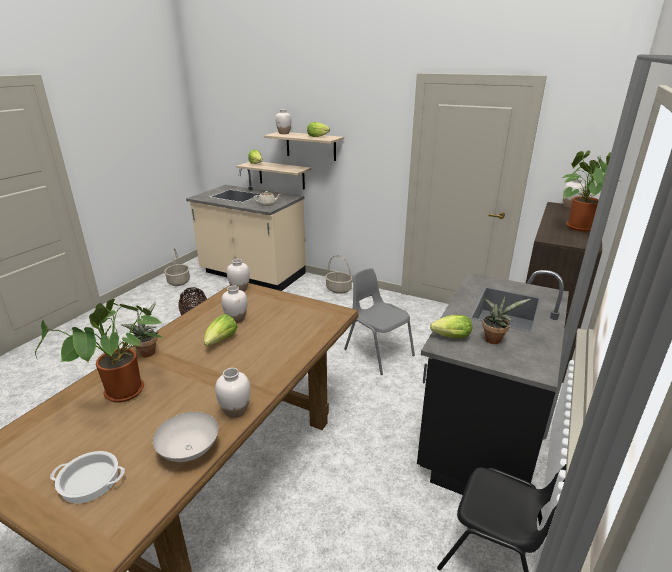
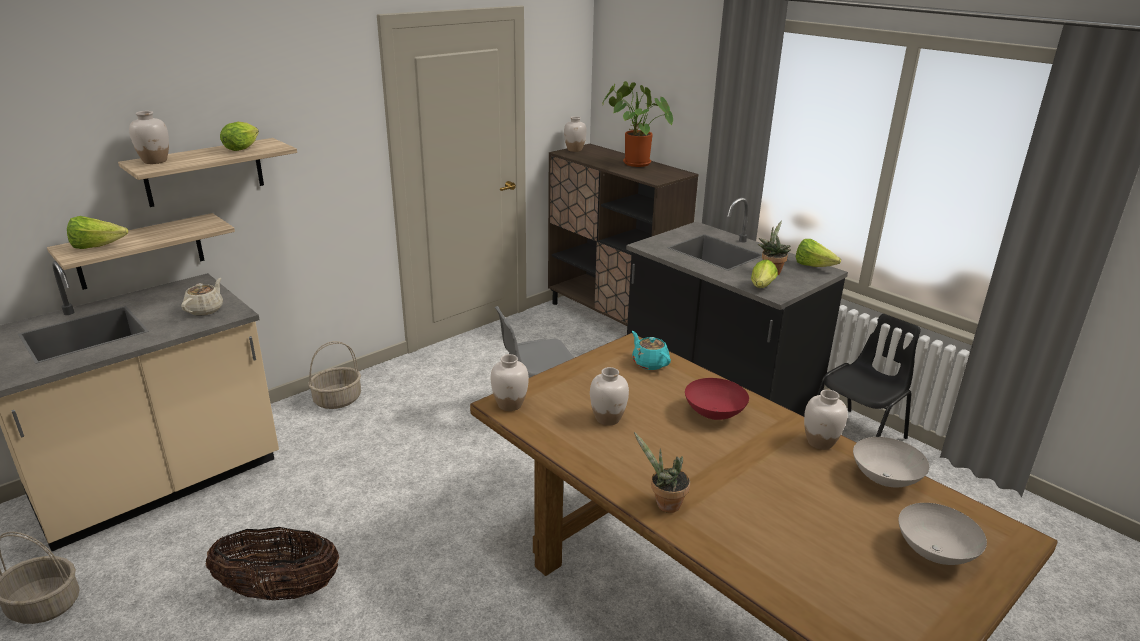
camera: 70 degrees left, 0 degrees up
(89, 482) = (935, 553): cooking pot -> white bowl
(123, 395) = (771, 529): potted plant -> none
(221, 341) = (663, 437): lettuce -> lettuce (813, 266)
(258, 356) = (713, 414): none -> red bowl
(316, 323) = (649, 363): none -> turquoise teapot

